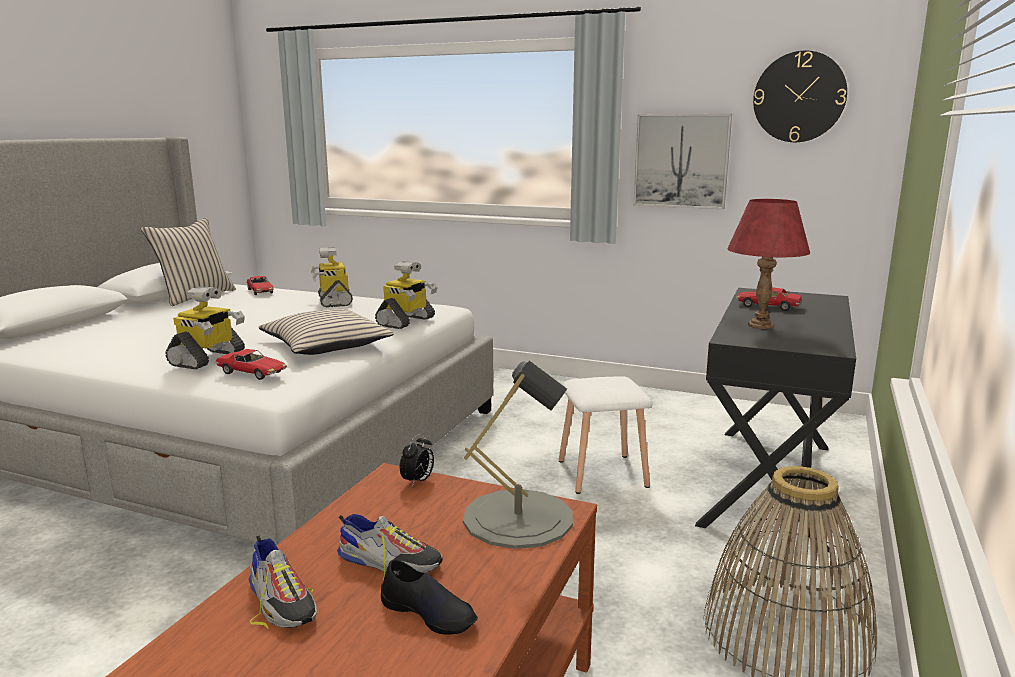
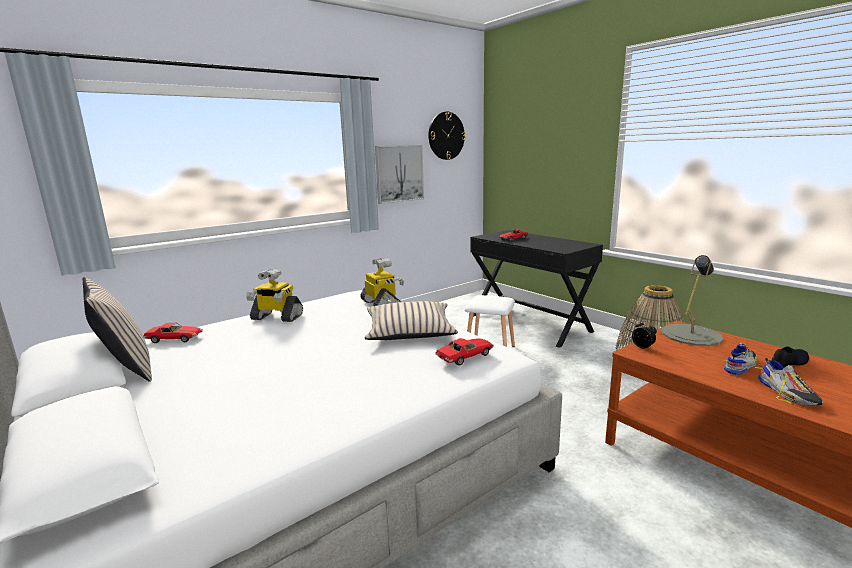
camera: 60 degrees left, 0 degrees up
(208, 359) = (406, 370): toy robot -> none
(282, 601) = (787, 393): shoe -> shoe turned 90 degrees clockwise
(760, 325) = (544, 245): red table lamp -> none

